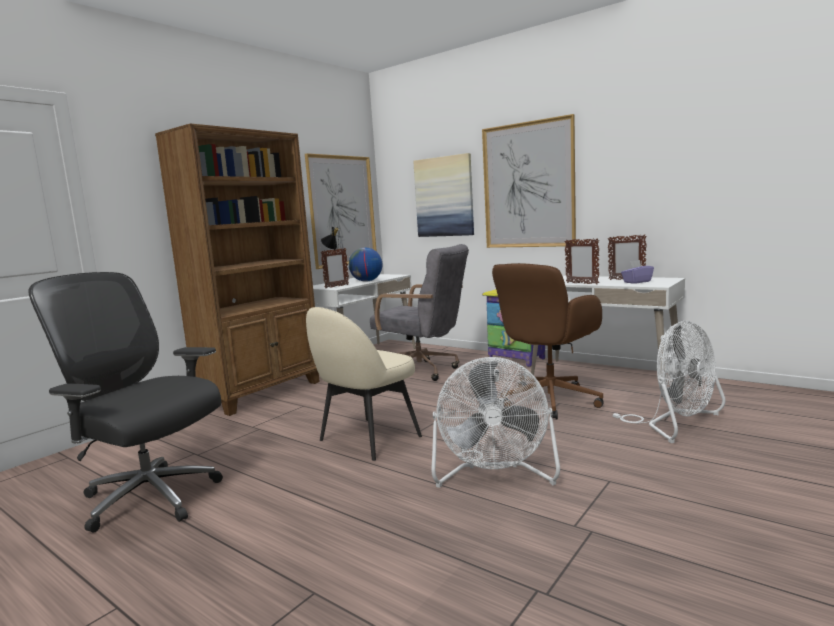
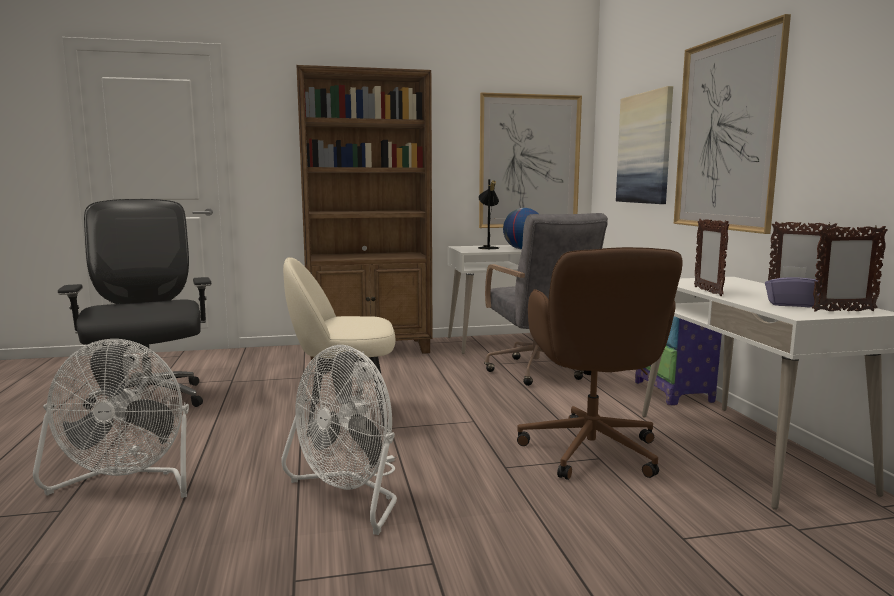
camera: 40 degrees right, 0 degrees up
(336, 286) = (476, 250): picture frame -> picture frame (843, 311)
(549, 402) = (590, 452): brown office chair -> brown office chair turned 90 degrees counterclockwise
(673, 423) = (685, 548): white fan -> white fan (126, 481)

